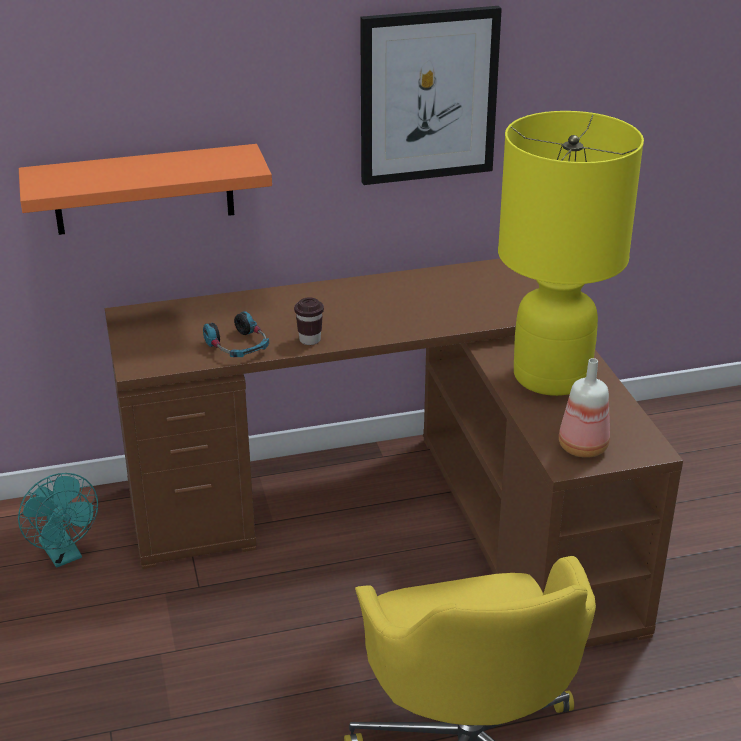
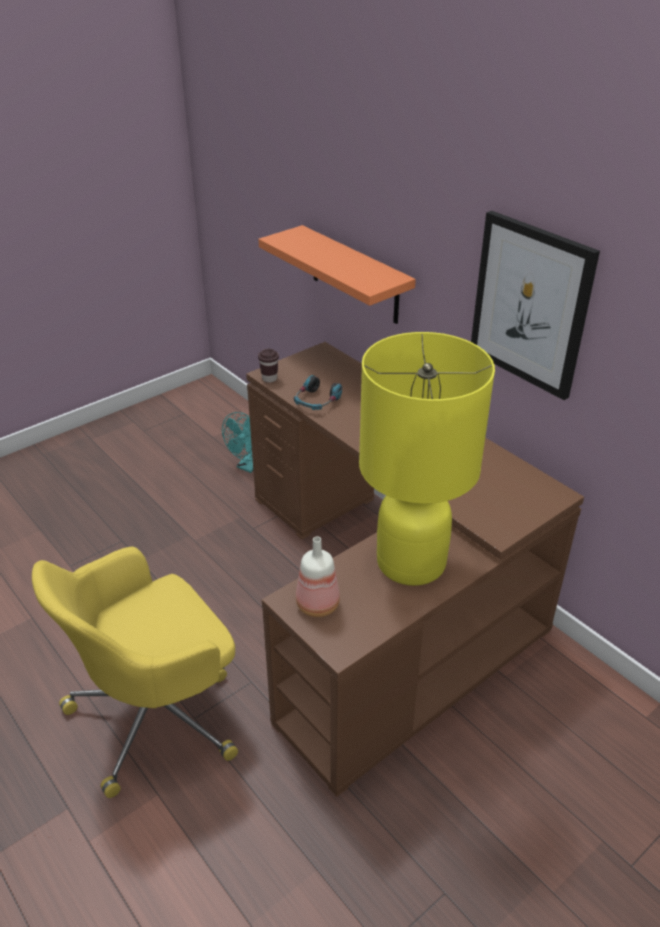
camera: 65 degrees right, 5 degrees up
(310, 340) = (348, 426): brown cup -> brown cup (269, 379)

